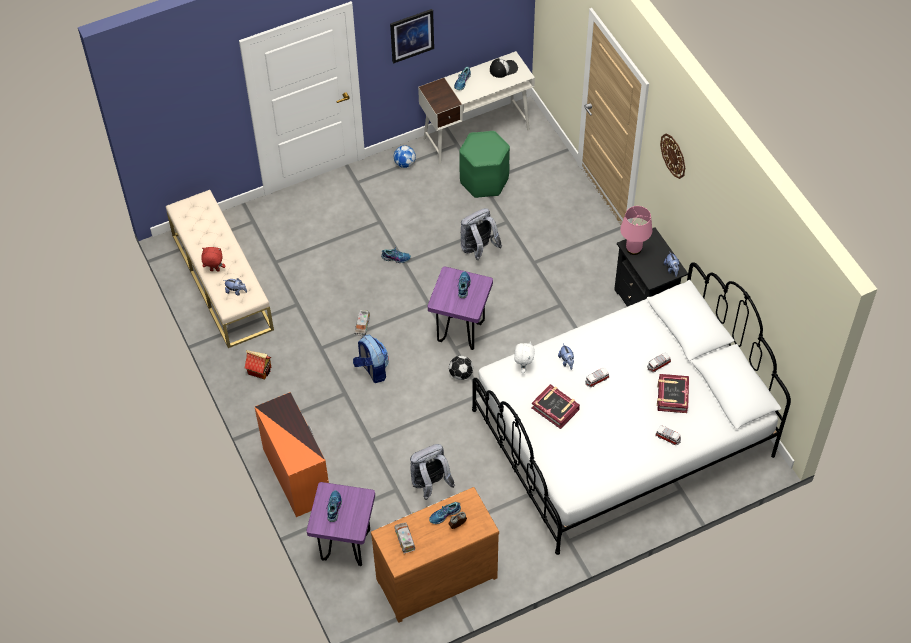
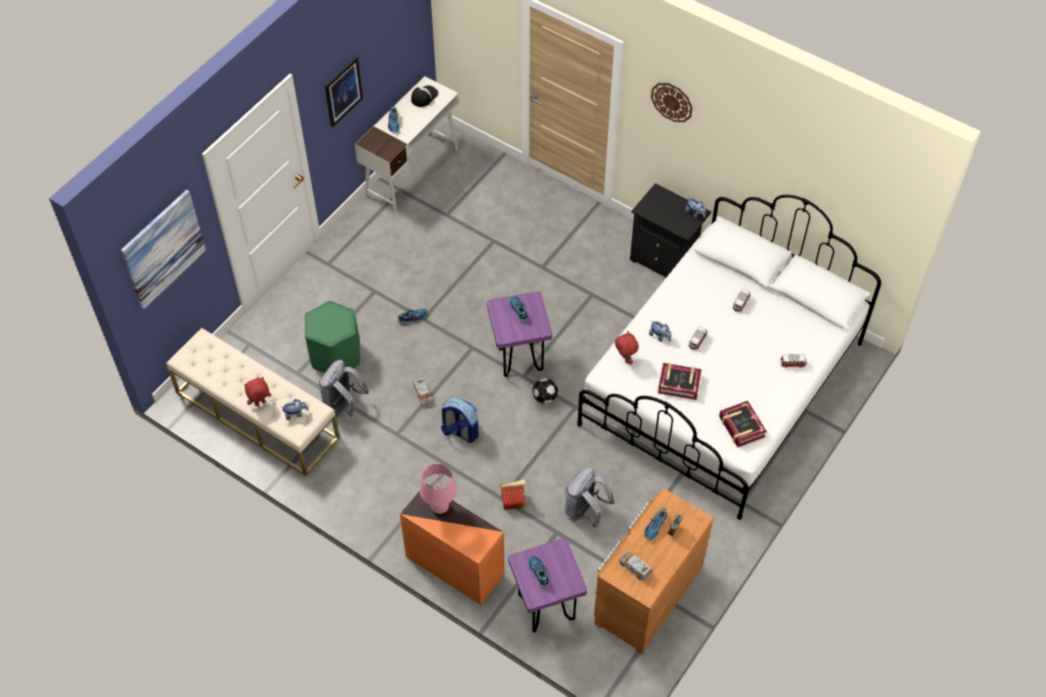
camera: 30 degrees left, 0 degrees up
(182, 107) = (163, 249): none -> picture
(260, 370) = (352, 482): toy house -> toy house (513, 500)
(404, 163) = (362, 227): football -> none
(478, 249) = (484, 277): grey backpack -> grey backpack (343, 404)
(484, 181) = (448, 212): green stool -> green stool (336, 356)
(523, 367) = (625, 359): white plush toy -> red plush toy
(634, 249) = (650, 210): pink table lamp -> pink table lamp (440, 507)
(672, 396) = (771, 325): book -> book (741, 427)

